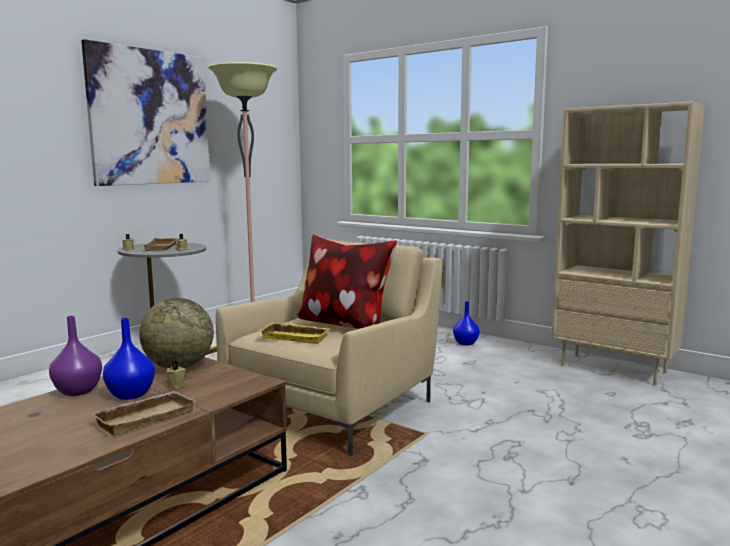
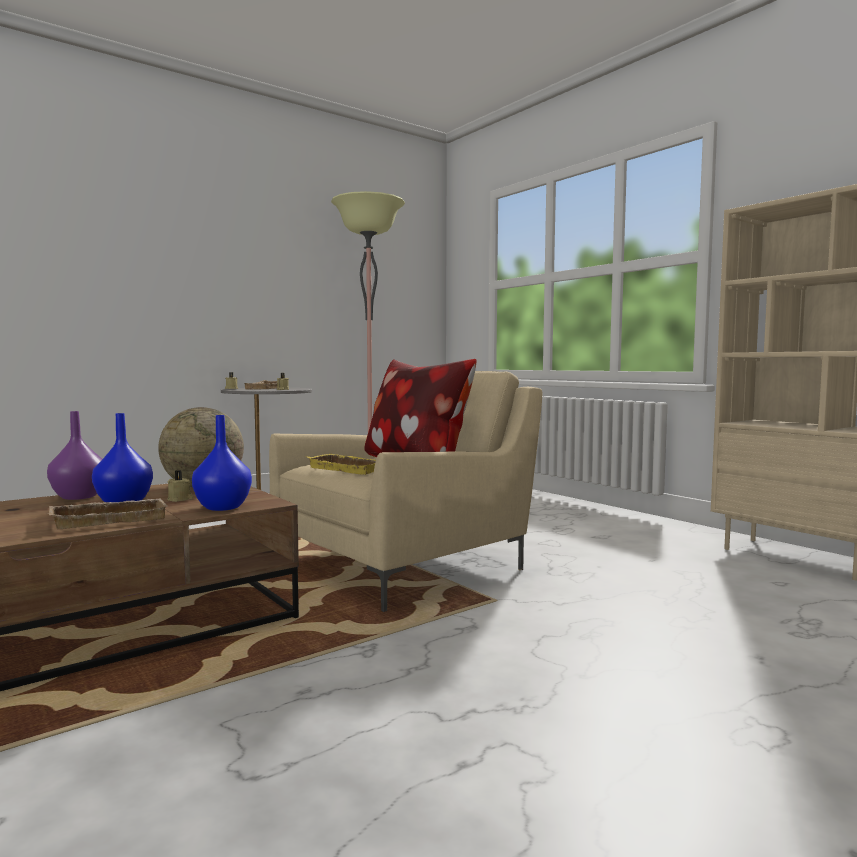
camera: 15 degrees right, 5 degrees down
(150, 117) = (271, 256): picture -> none
(465, 343) = (608, 518): blue vase -> blue vase (221, 507)

